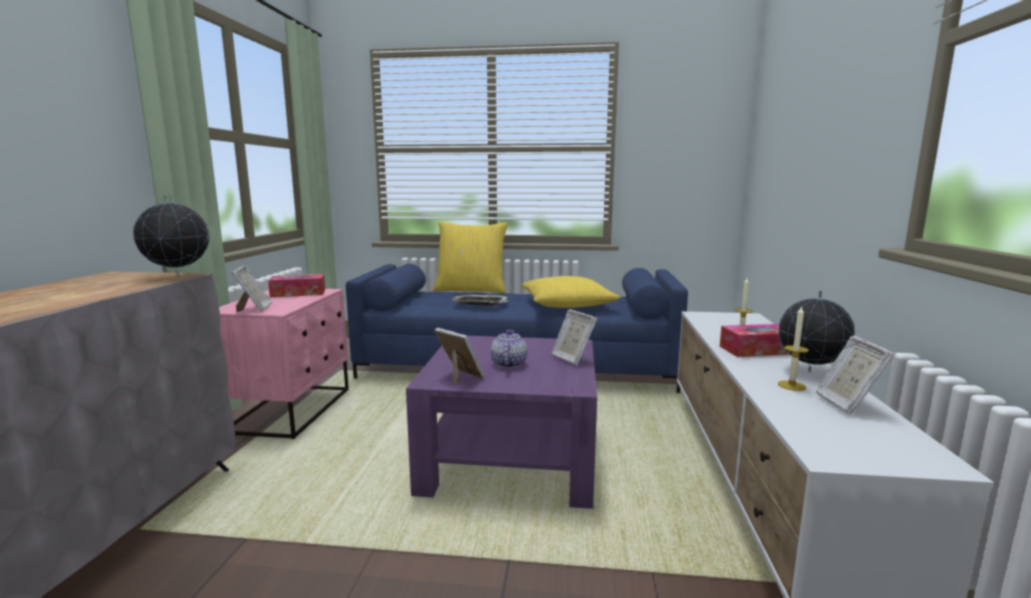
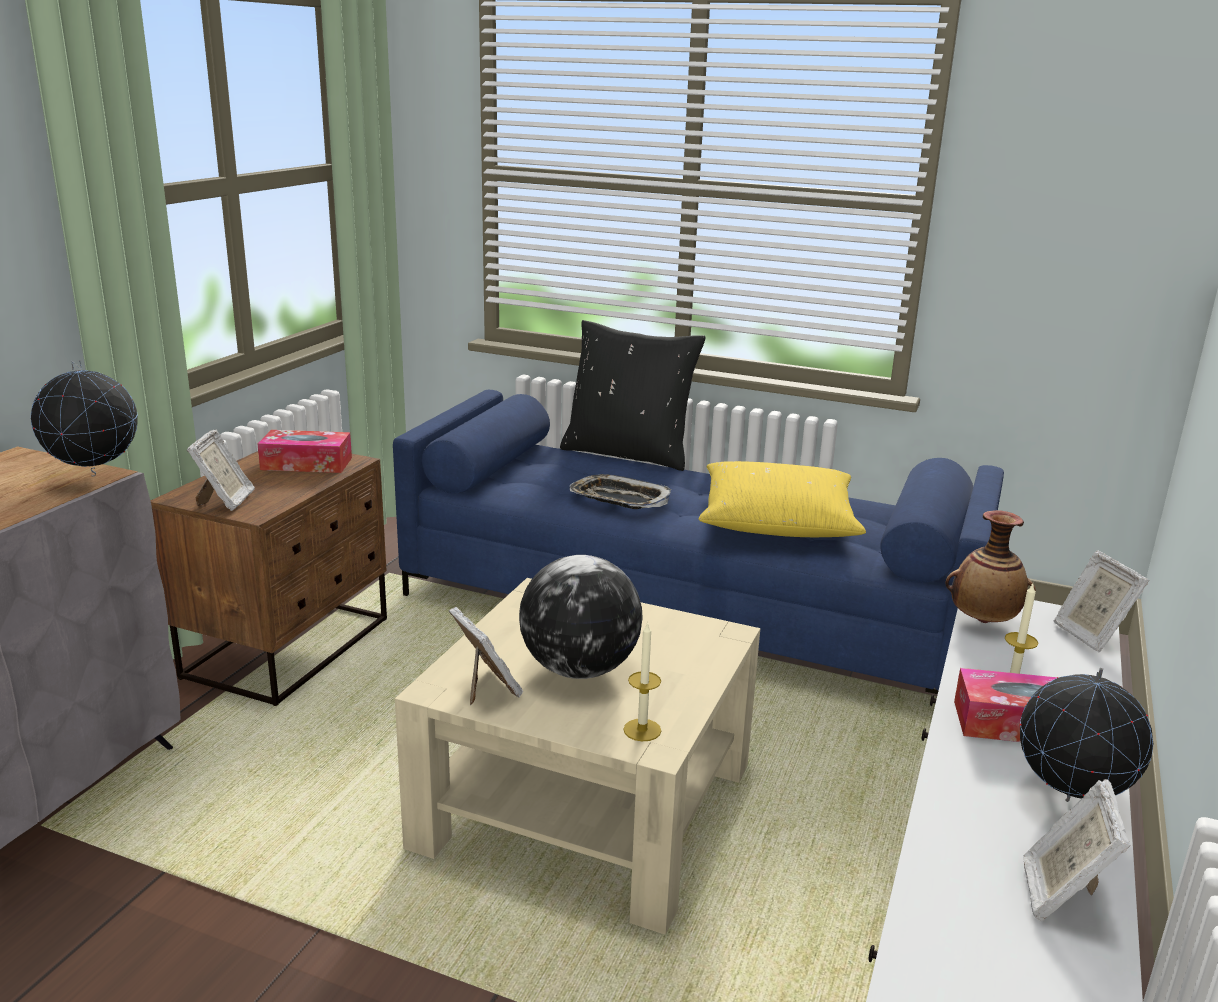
camera: 15 degrees right, 10 degrees up
(292, 410) = (290, 648): pink nightstand -> brown nightstand
(471, 290) = (628, 453): yellow pillow -> black pillow
(508, 364) = (579, 669): teapot -> globe
(511, 456) = (586, 806): purple coffee table -> beige coffee table
(572, 359) = (693, 673): picture frame -> picture frame (1089, 635)
(703, 320) = (983, 621): none -> vase
(791, 385) = (1000, 829): candle -> candle (642, 730)

